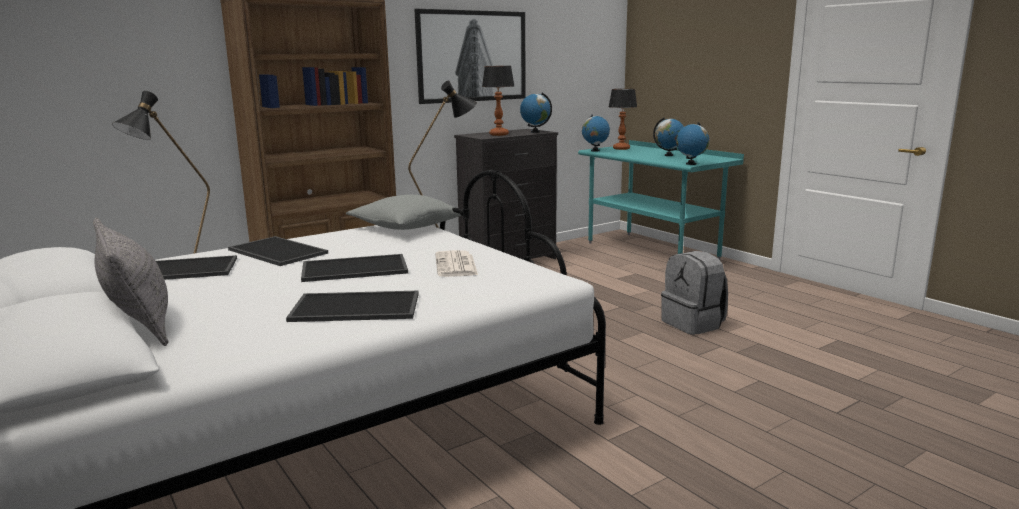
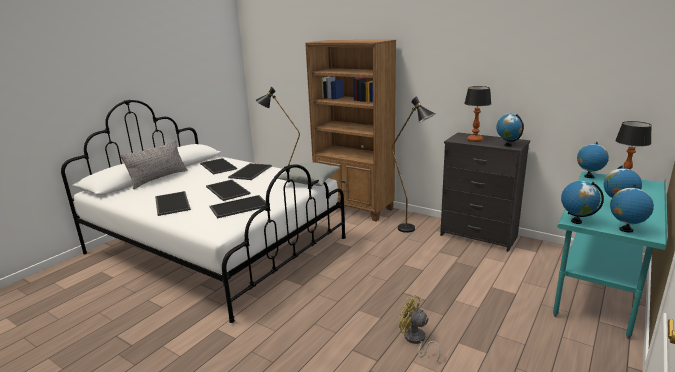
camera: 70 degrees right, 5 degrees up
(456, 265) = (239, 207): newspaper -> tray
(472, 56) = (482, 76): picture -> none
(693, 324) = (416, 340): grey backpack -> yellow fan
(714, 160) = (625, 230): none -> globe

